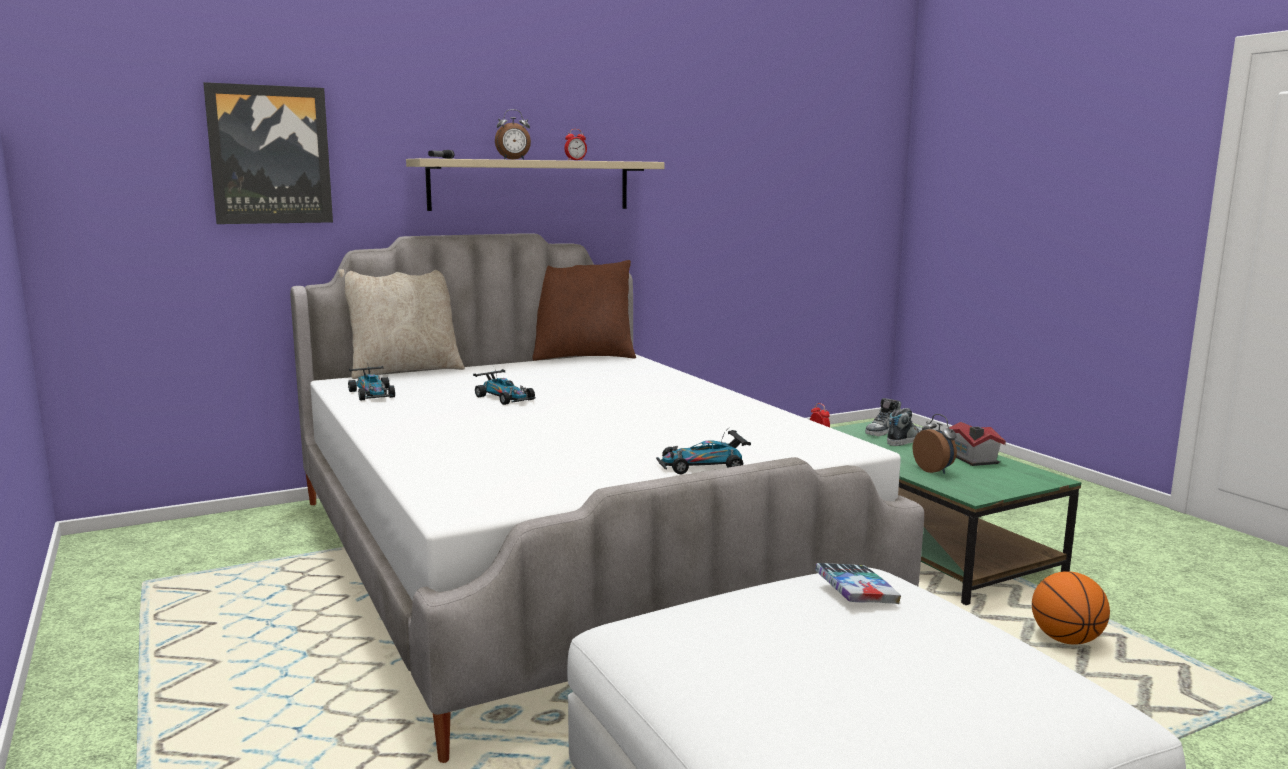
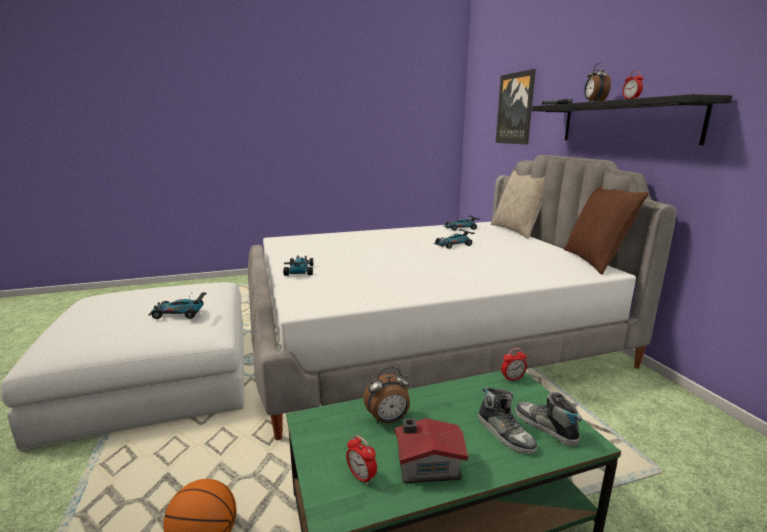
camera: 100 degrees right, 5 degrees up
(531, 185) = (625, 122): beige shelf -> black shelf
(856, 591) = (179, 313): book -> toy car
(1010, 474) = (361, 477): none -> alarm clock

